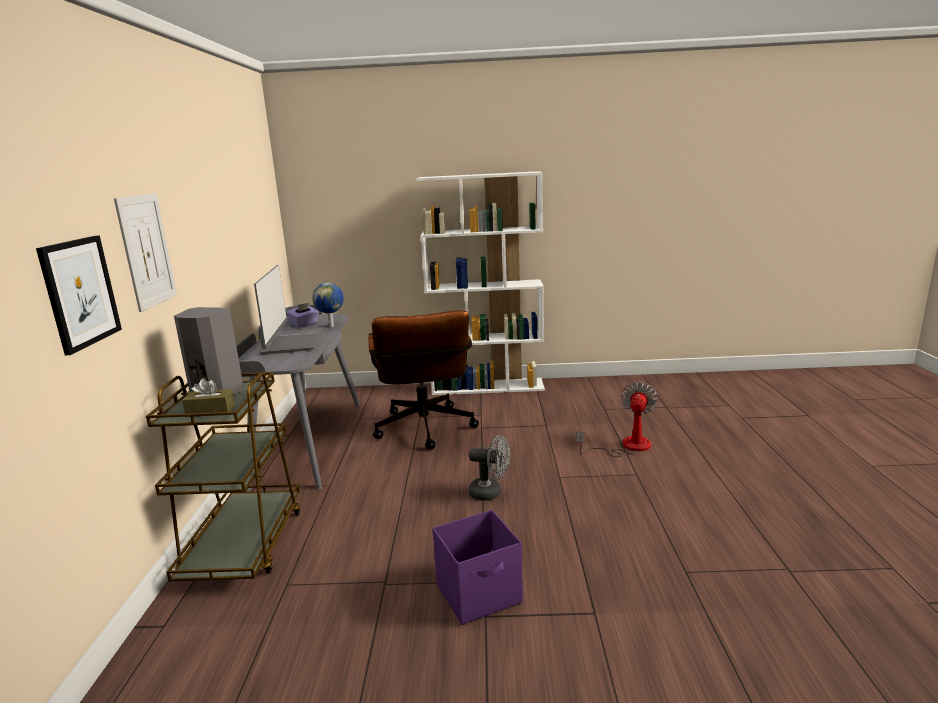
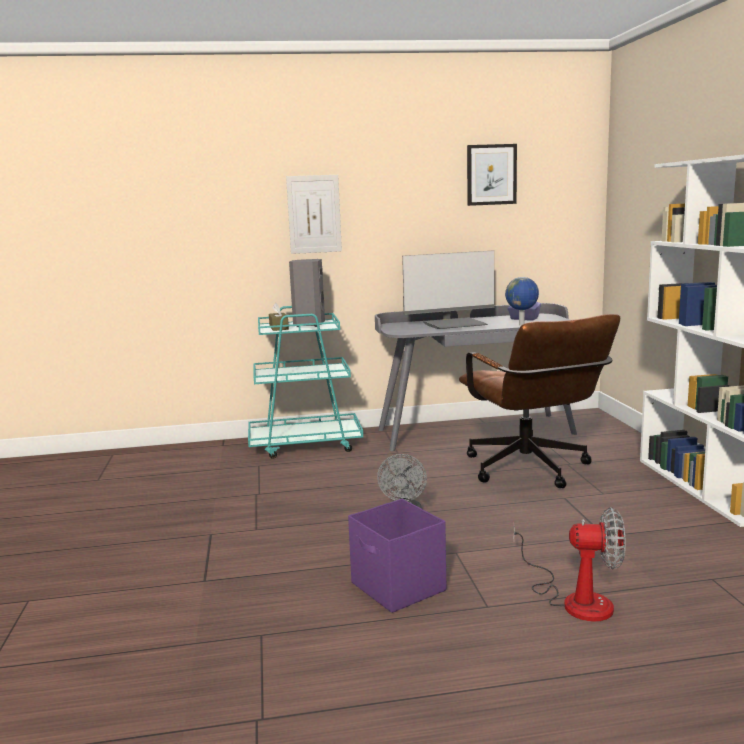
camera: 80 degrees right, 5 degrees down
(80, 292) = (234, 230): picture -> picture (491, 174)
(244, 545) = (306, 445): brown cart -> turquoise cart
(425, 431) = (532, 471): brown office chair -> brown office chair turned 90 degrees counterclockwise
(480, 594) = (238, 529): purple storage box -> purple storage box (398, 588)

